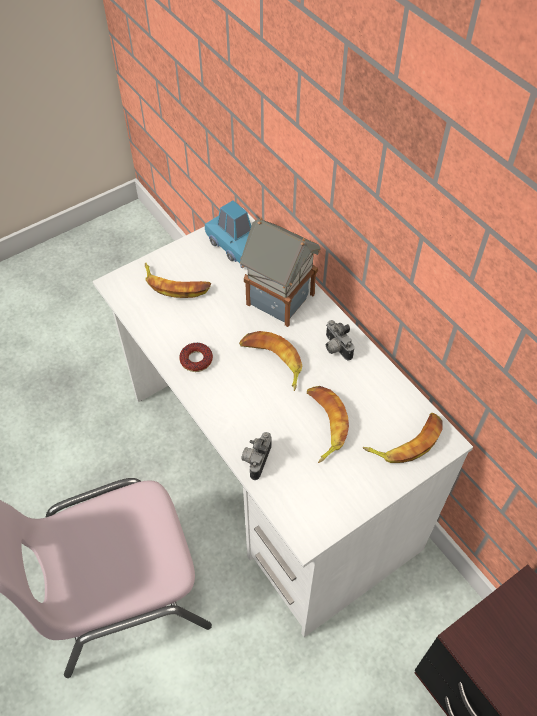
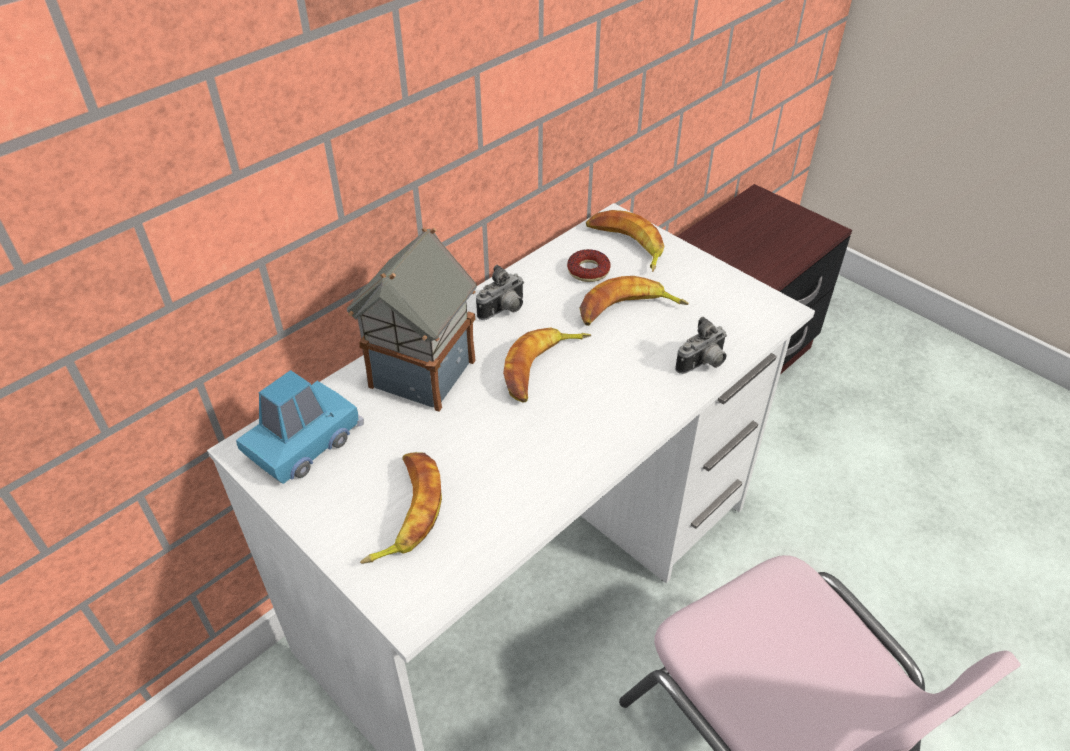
camera: 100 degrees left, 10 degrees down
(196, 360) = (561, 454): donut -> donut (588, 271)
(256, 460) = (703, 364): camera -> camera turned 45 degrees counterclockwise

